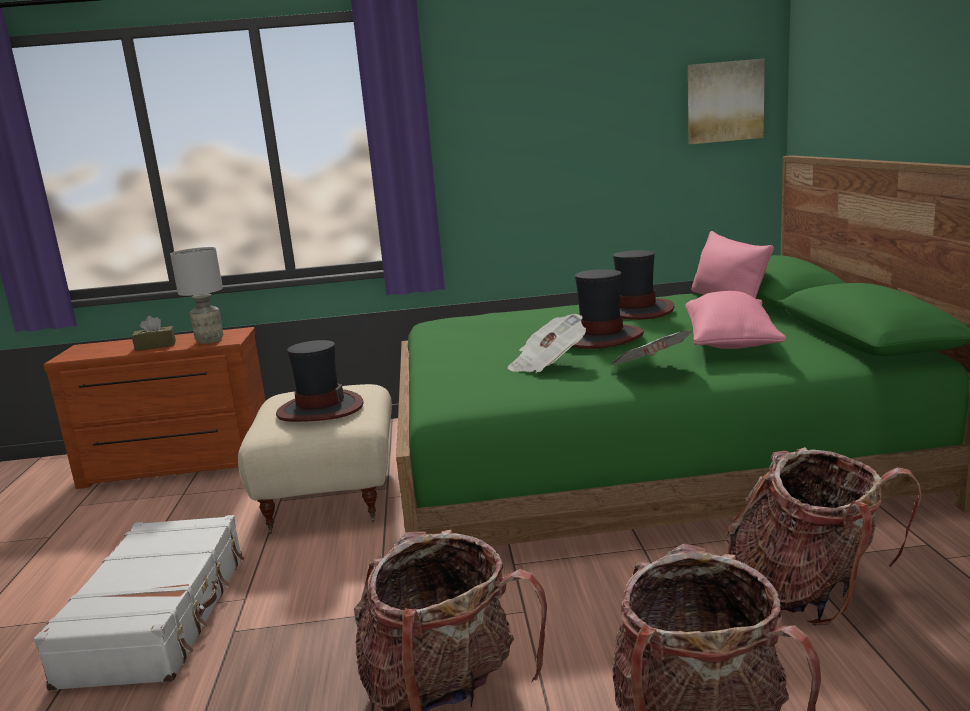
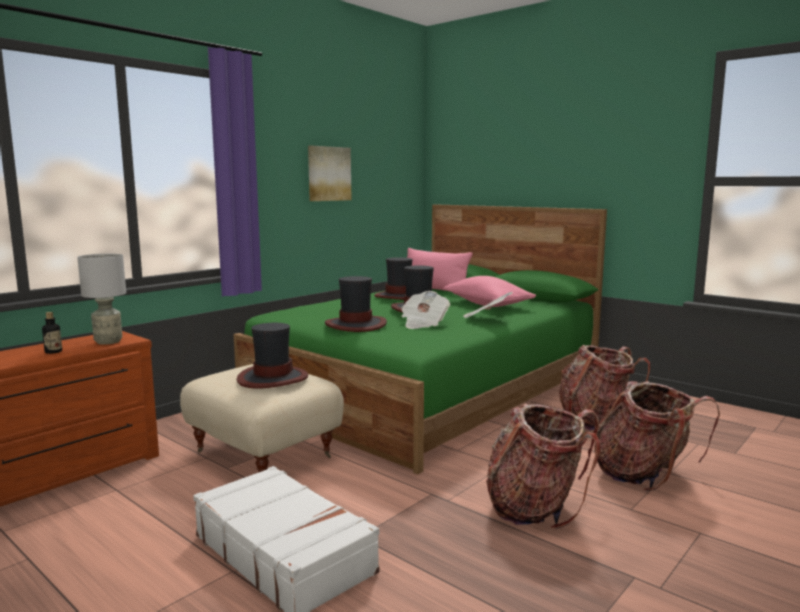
camera: 45 degrees left, 5 degrees down
(155, 346) = (53, 352): brown tissue box -> bottle
(464, 353) = (356, 325): none -> hat
(724, 102) = (401, 169): picture -> picture (328, 173)

